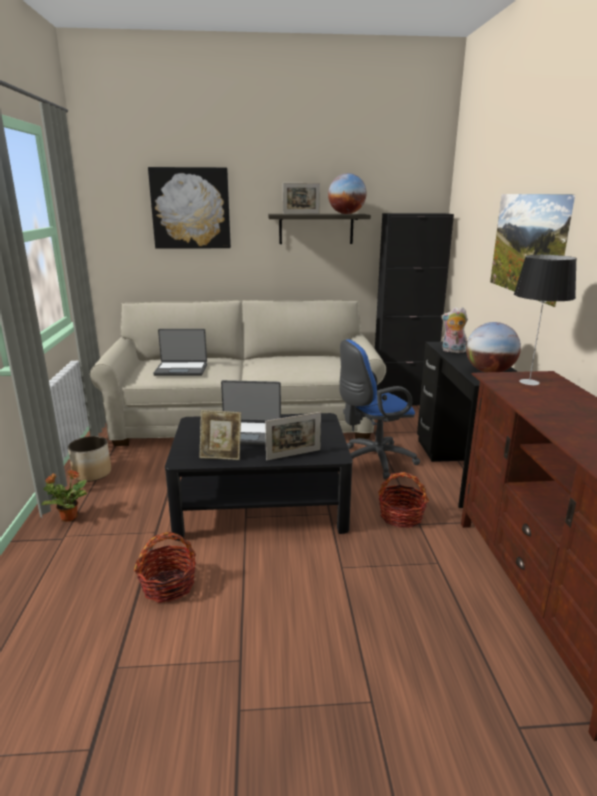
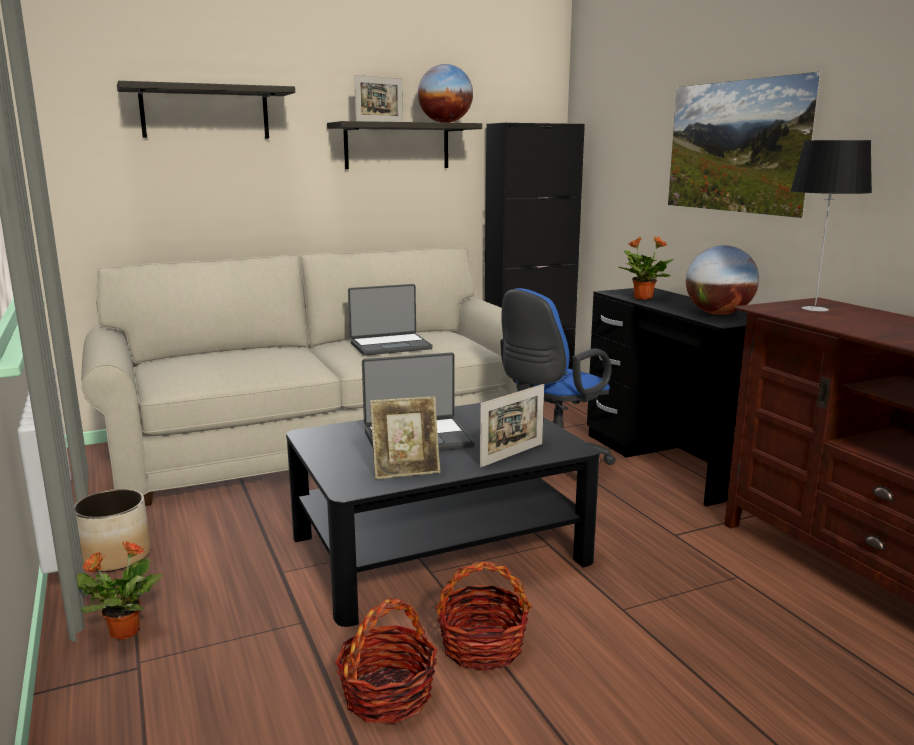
camera: 20 degrees left, 5 degrees down
(181, 369) = (230, 366): laptop -> laptop (390, 346)
(191, 208) = (205, 113): picture -> shelf
(401, 516) = (645, 530): basket -> basket (482, 647)
(452, 351) = (642, 298): plush toy -> potted plant

